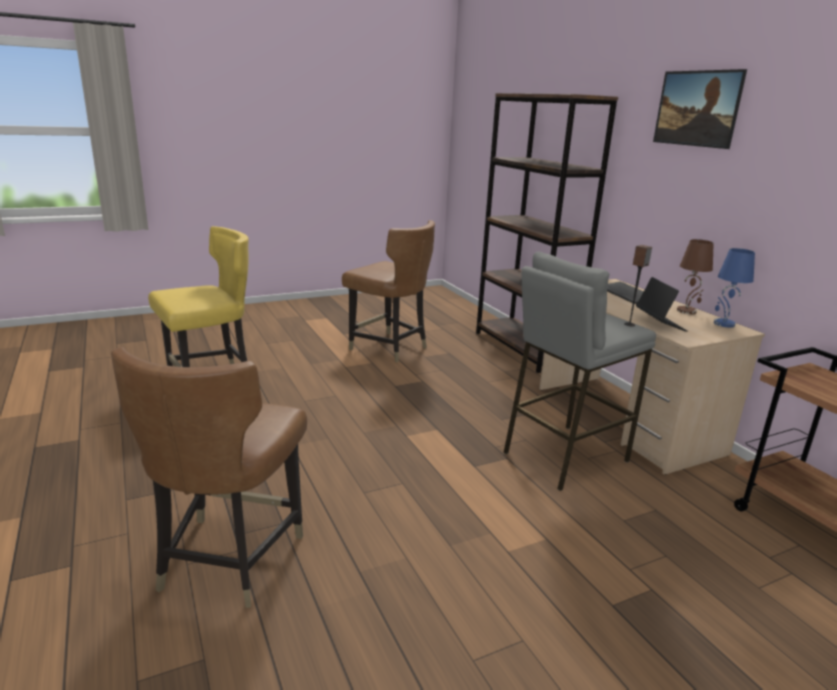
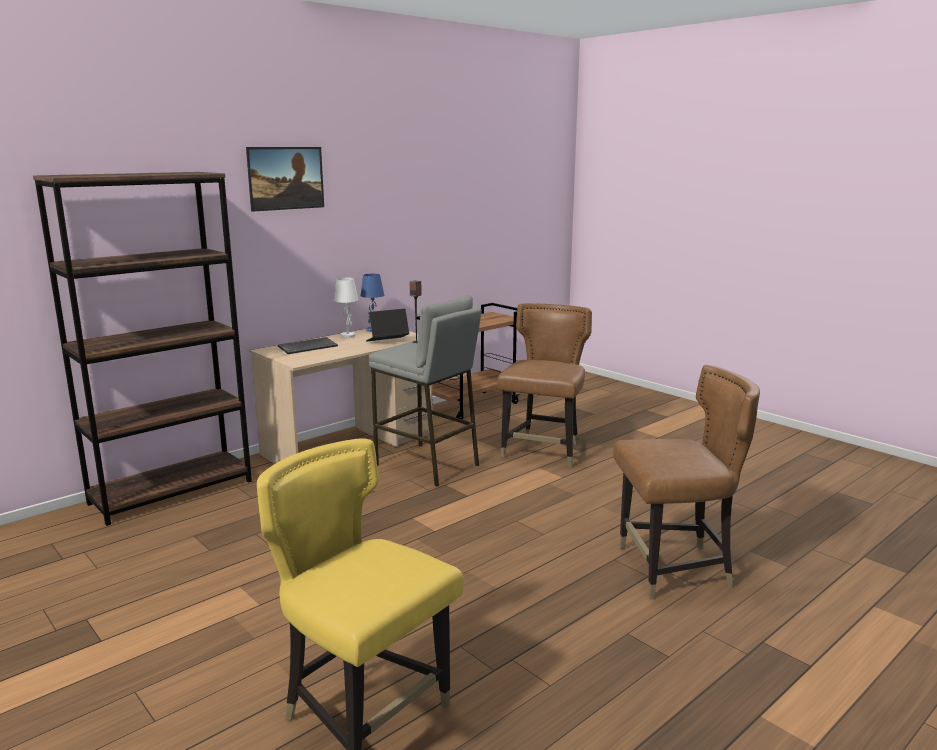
camera: 105 degrees left, 5 degrees down
(389, 347) = (174, 583): brown chair -> brown chair (543, 451)
(687, 311) = (347, 335): brown table lamp -> white table lamp

